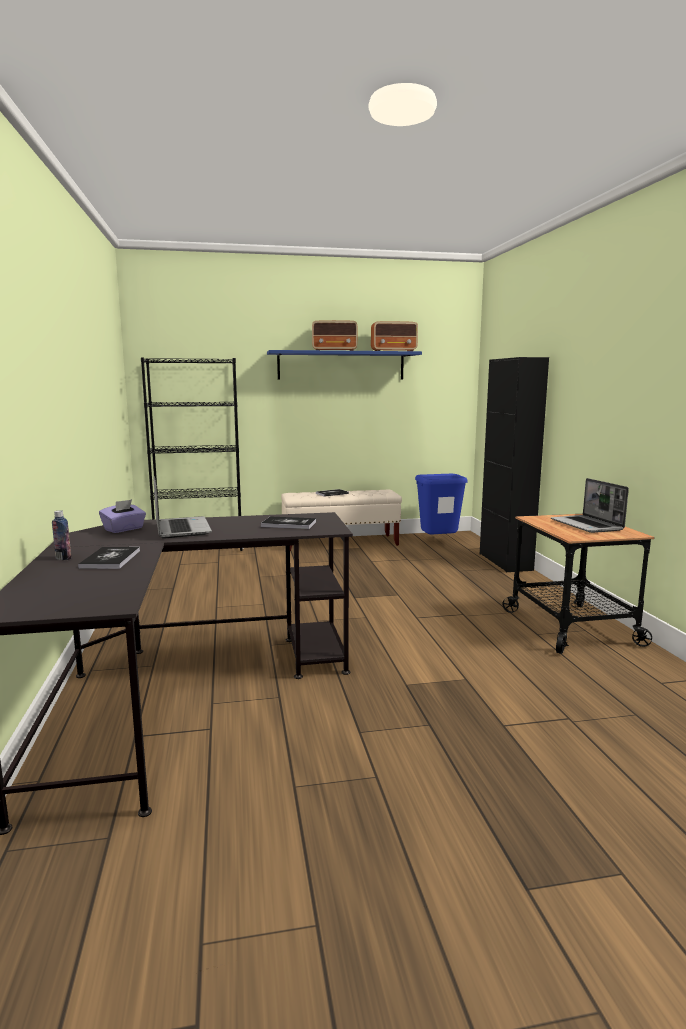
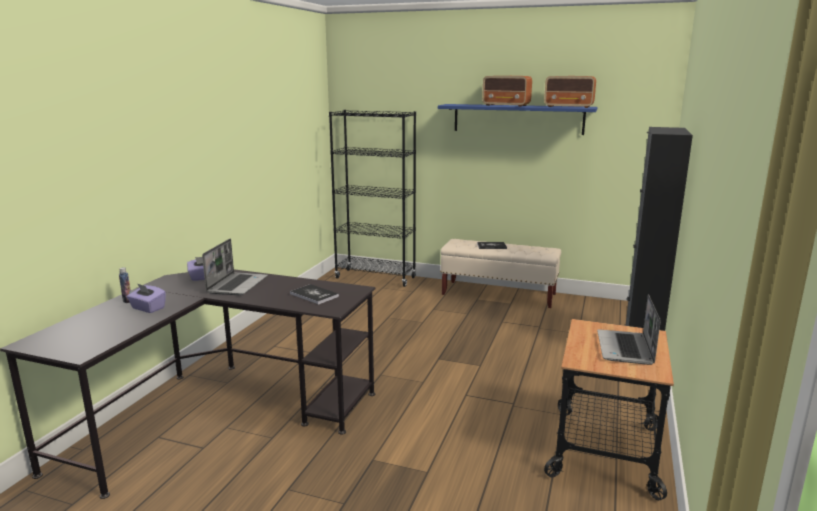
camera: 30 degrees right, 5 degrees up
(110, 559) = (148, 308): book -> purple tissue box
(439, 542) = (598, 313): blue trash can -> none

